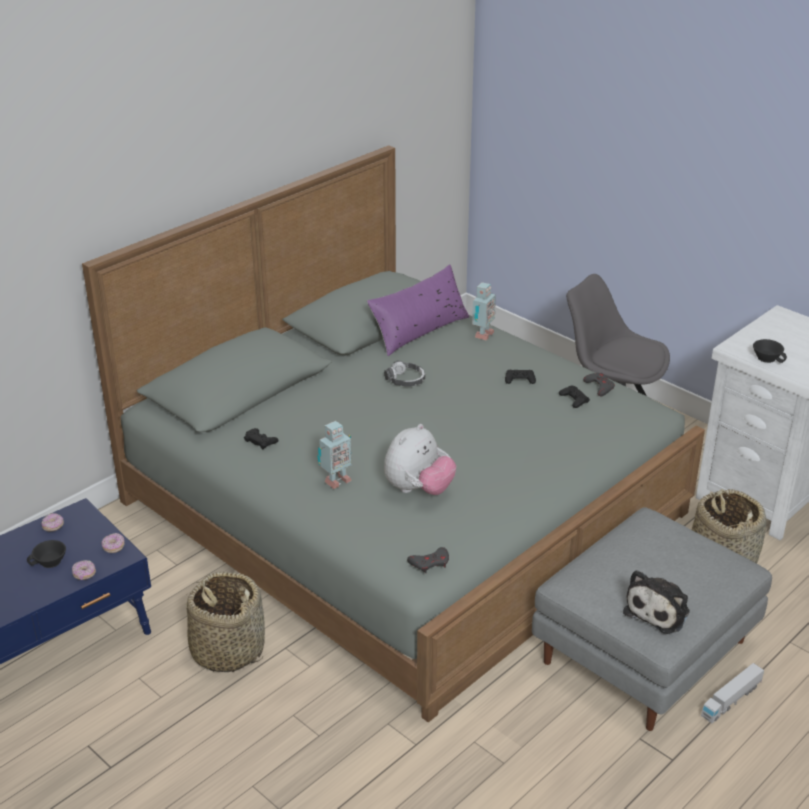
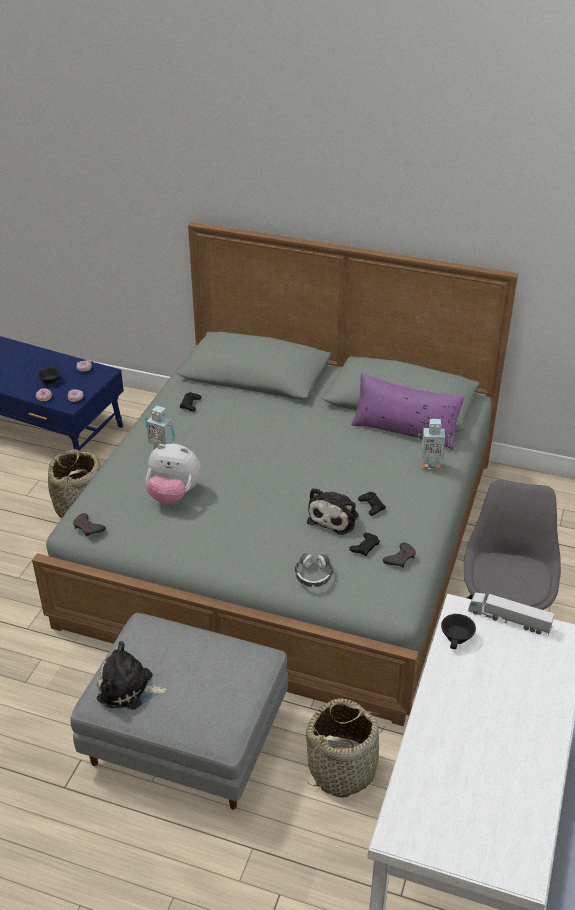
camera: 65 degrees right, 5 degrees up
(405, 380) = (322, 444): headphones -> headphones (313, 575)
(522, 403) = (335, 517): none -> plush toy
(731, 700) = (151, 815): toy truck -> toy truck (509, 620)

